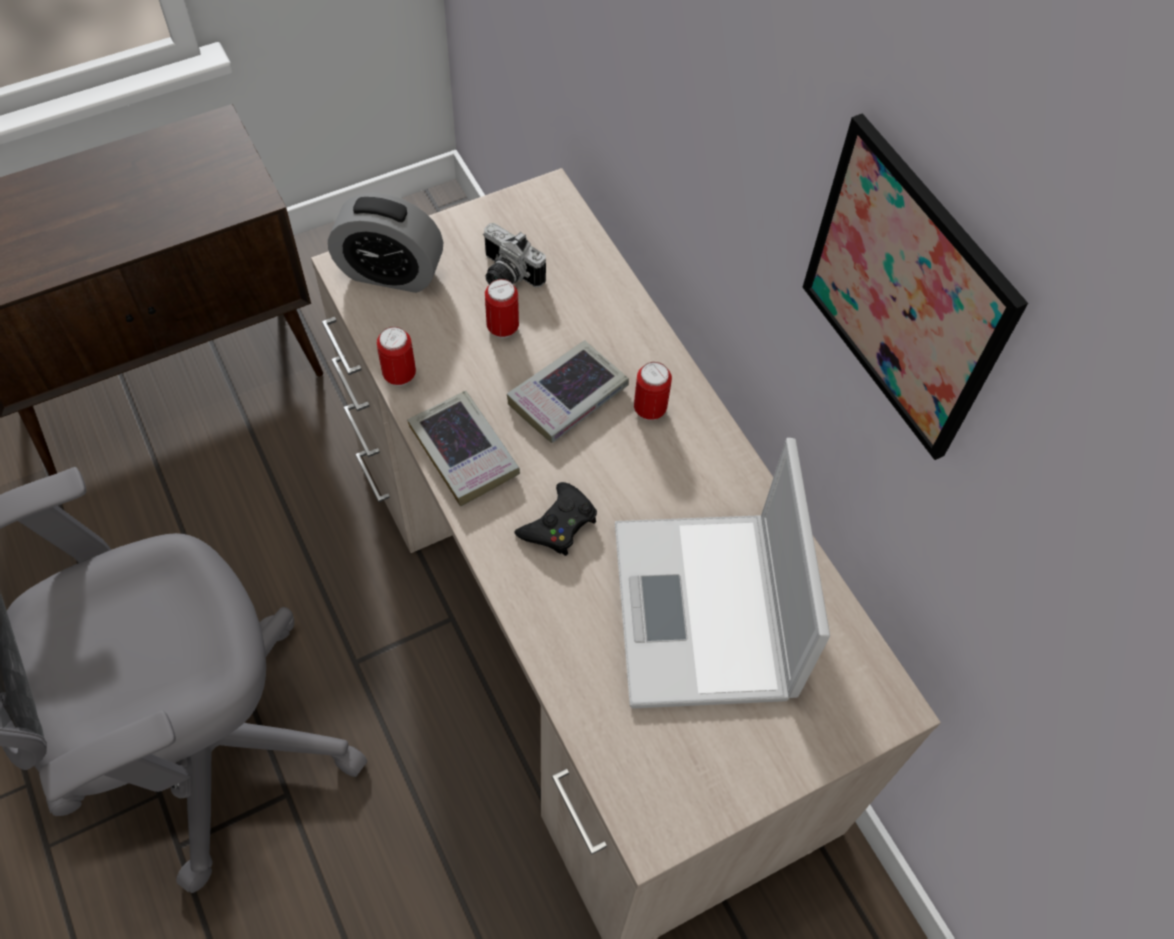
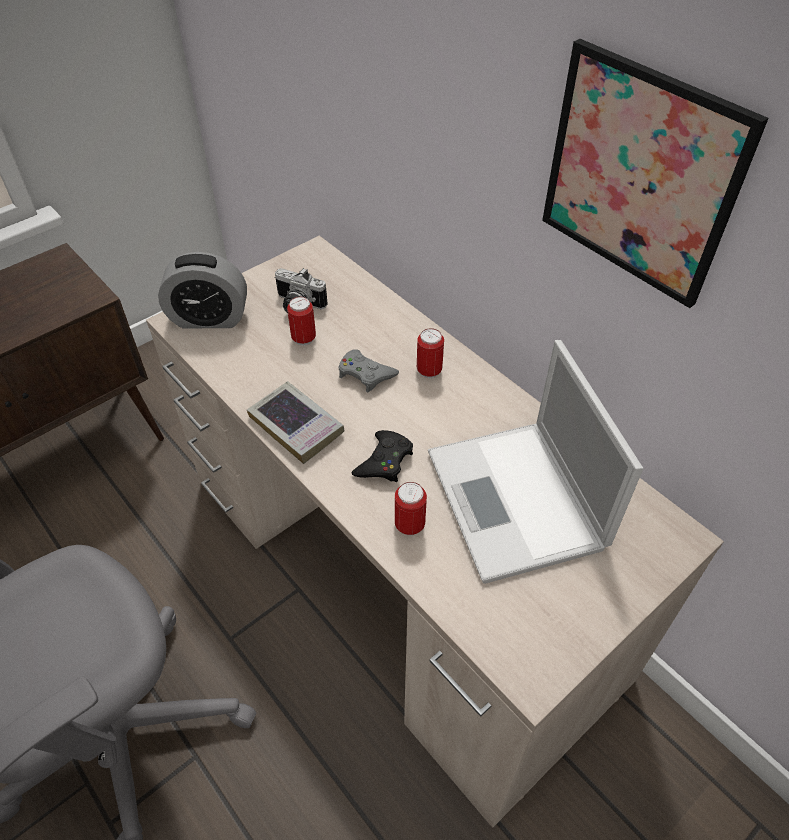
camera: 10 degrees left, 10 degrees down
(399, 375) = (232, 383): can -> can (409, 525)
(568, 397) = (365, 374): book -> grey game controller

